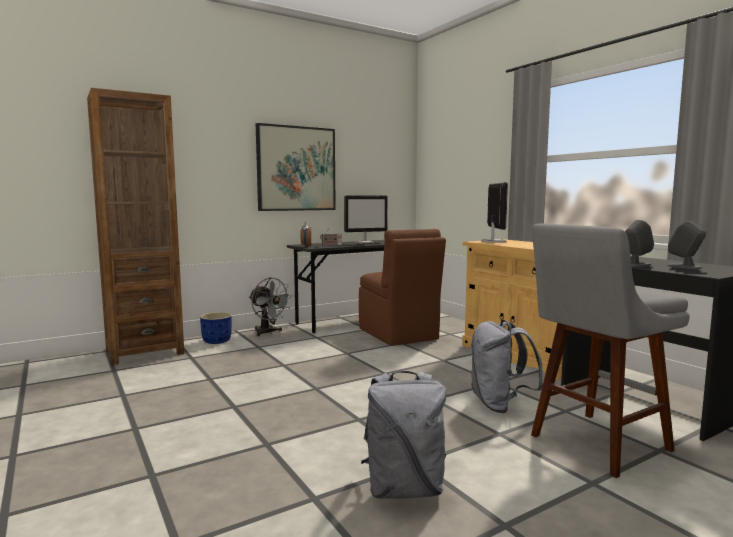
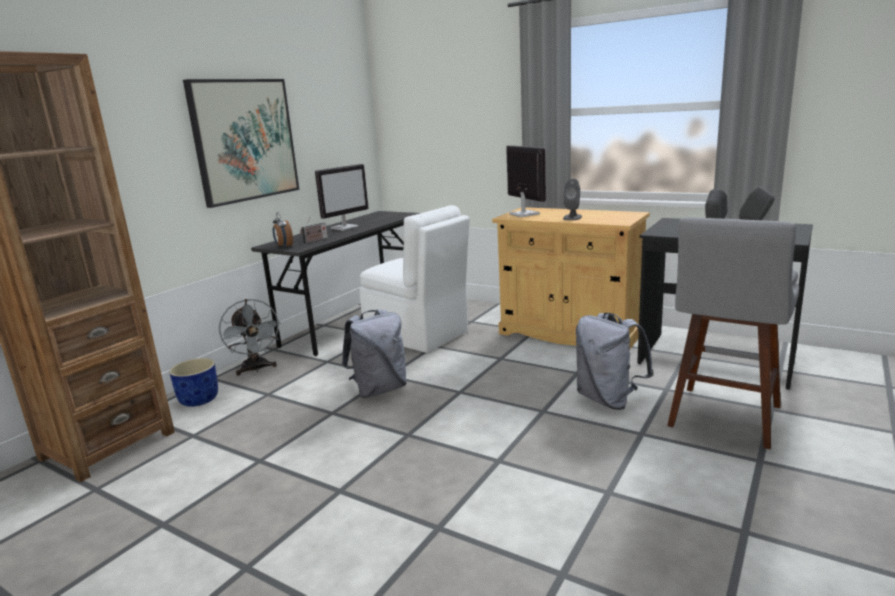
camera: 25 degrees left, 10 degrees up
(268, 332) = (256, 369): grey fan -> grey fan turned 45 degrees clockwise
(398, 334) = (418, 335): brown chair -> white chair
(404, 488) = (629, 527): grey backpack -> grey backpack (379, 389)
(527, 245) = (572, 217): none -> grey speaker

